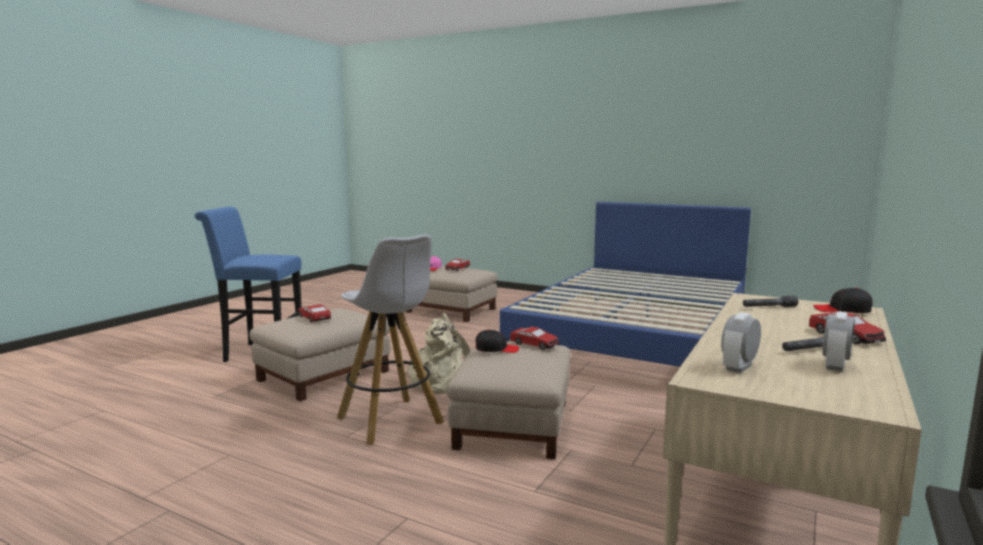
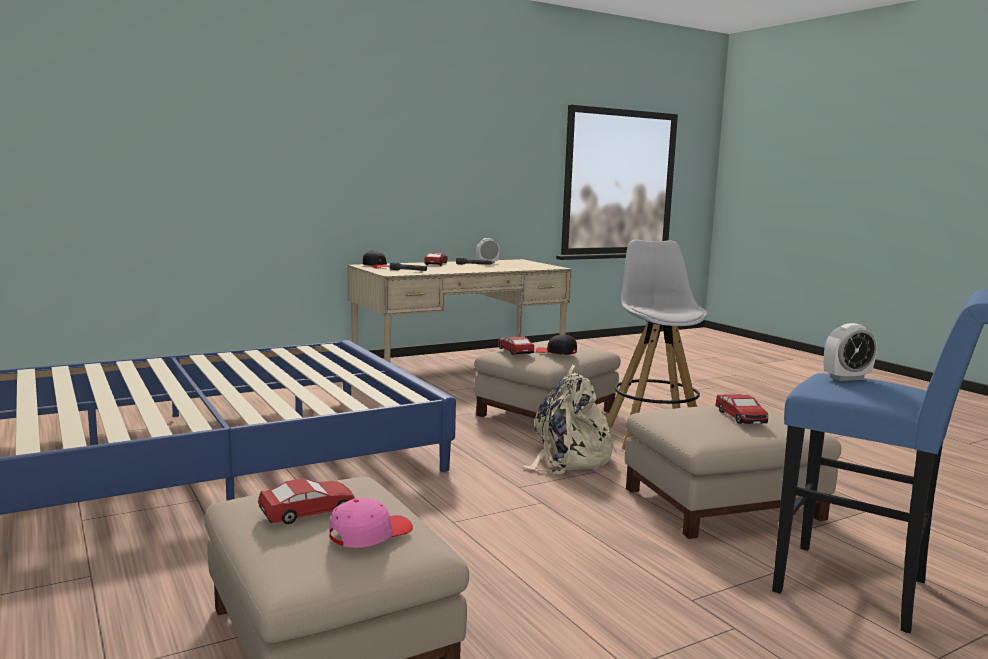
camera: 150 degrees left, 0 degrees up
(739, 367) = (527, 266): alarm clock -> alarm clock (846, 378)

